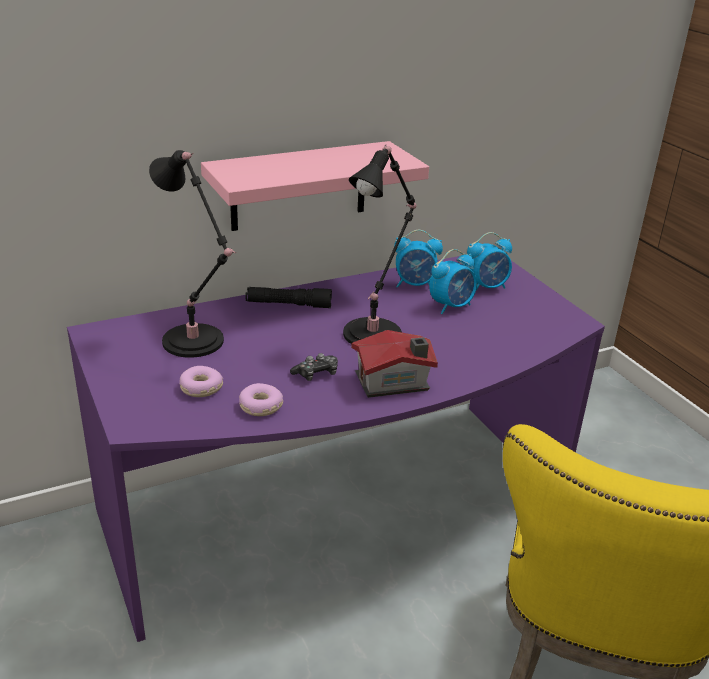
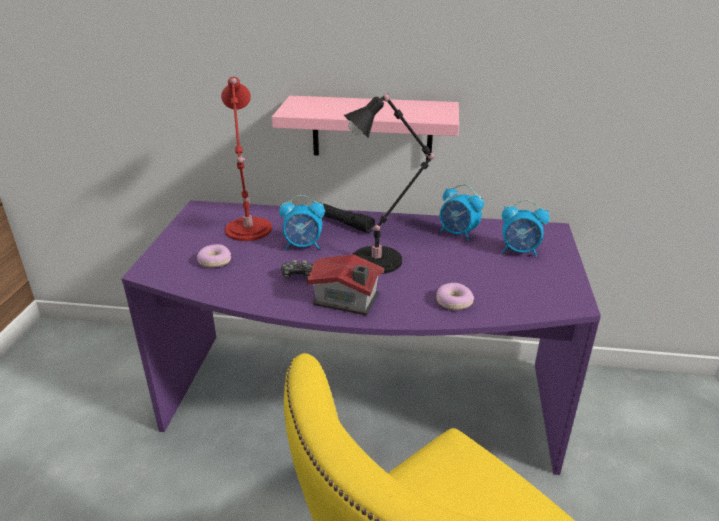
camera: 35 degrees right, 0 degrees up
(196, 343) = (248, 231): black table lamp -> red table lamp
(260, 406) = (234, 286): donut -> donut (453, 302)
(451, 306) = (469, 258): alarm clock -> alarm clock (303, 246)

